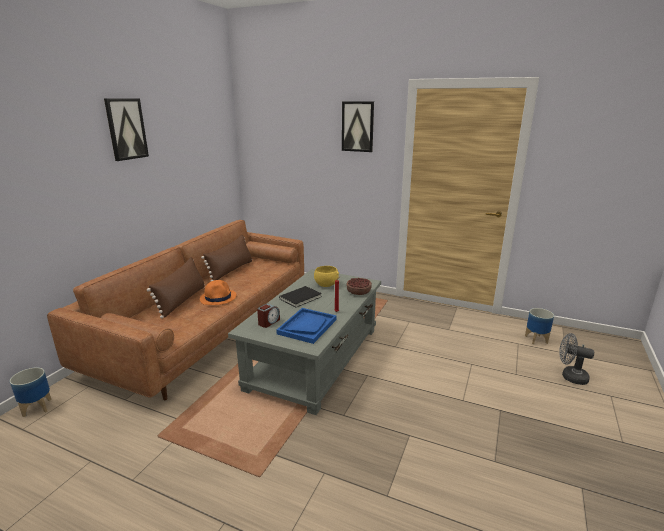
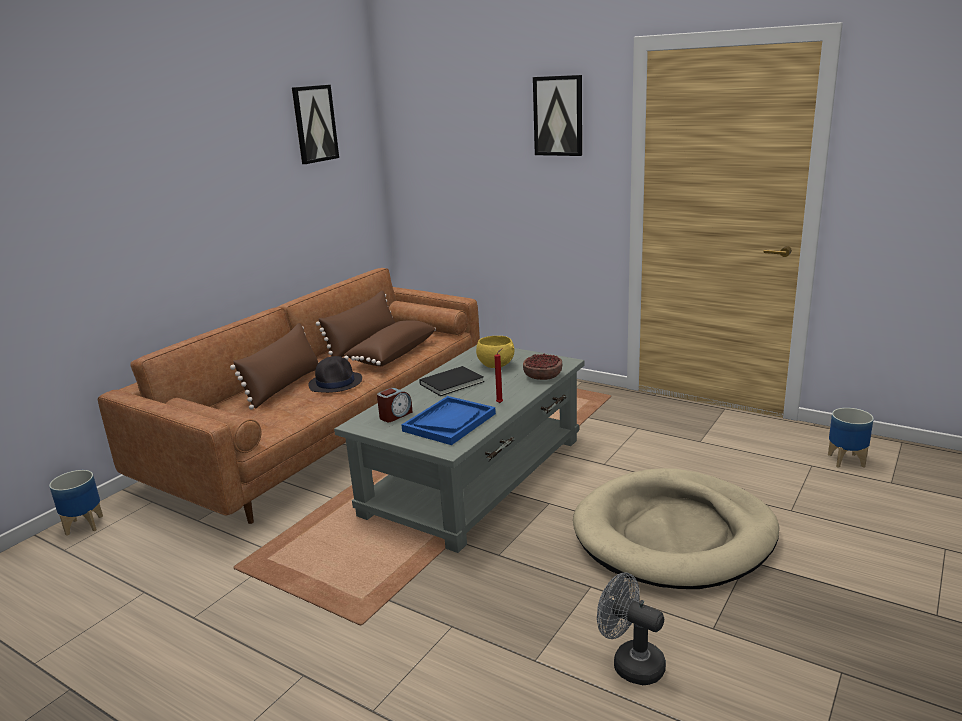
camera: 10 degrees right, 0 degrees up
(126, 129) = (206, 136): picture -> picture (314, 124)
(218, 297) = (336, 383): orange hat -> black hat
(252, 277) = (392, 354): none -> brown pillow
(451, 394) = (674, 534): none -> beige dog bed
(570, 376) = (884, 518): grey fan -> grey fan (630, 663)

